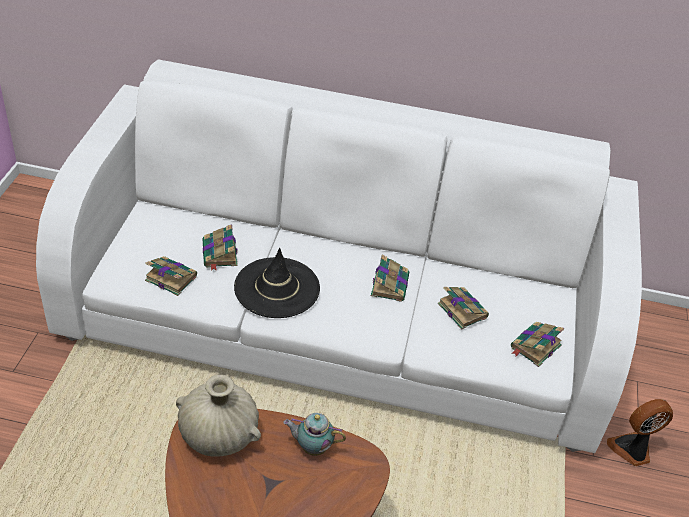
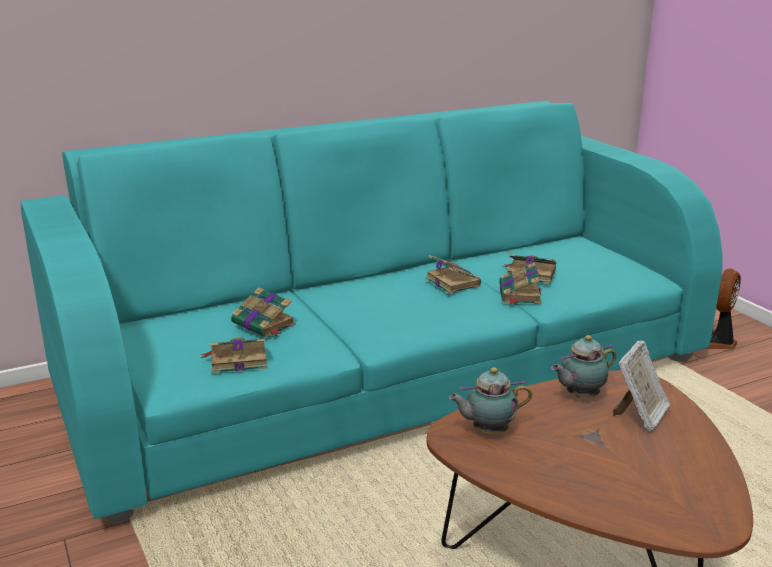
camera: 35 degrees left, 20 degrees down
(219, 435) = (487, 431): beige vase -> teapot
(276, 288) = (360, 321): black hat -> none
(323, 490) = (640, 416): none -> picture frame
(338, 317) = (385, 371): white sofa -> turquoise sofa
(535, 347) = (616, 270): book -> book (520, 294)

